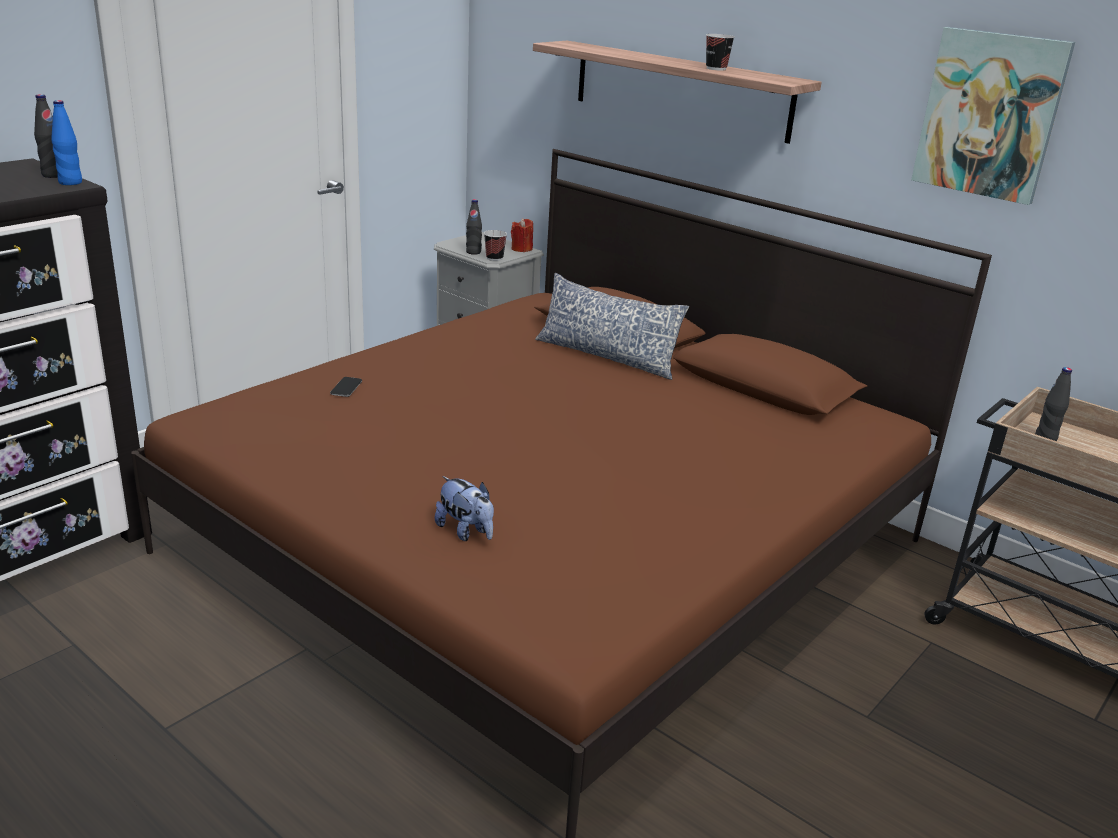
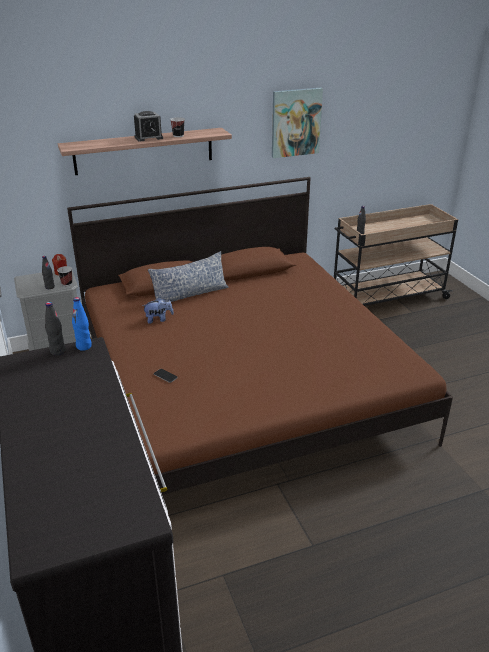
camera: 60 degrees left, 5 degrees up
(466, 532) = (331, 375): plush toy -> plush toy (158, 319)
(672, 61) = (148, 138): none -> alarm clock

